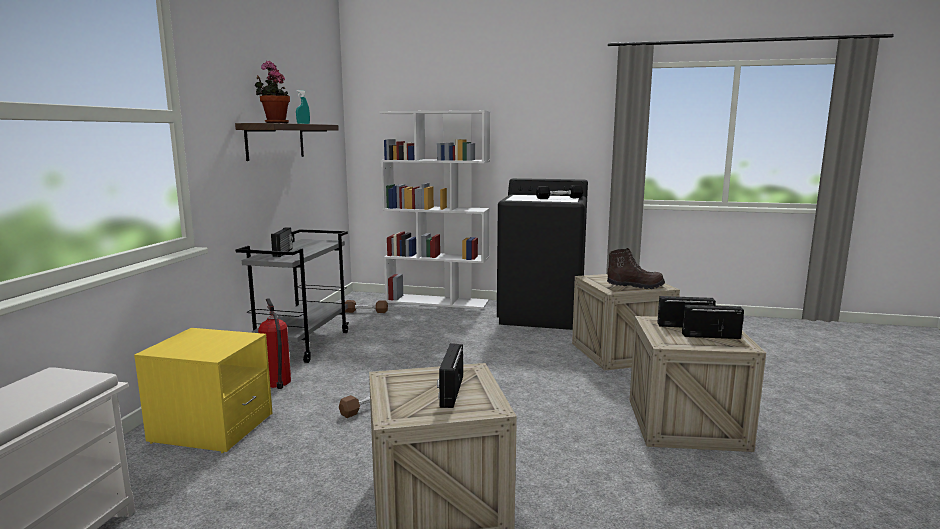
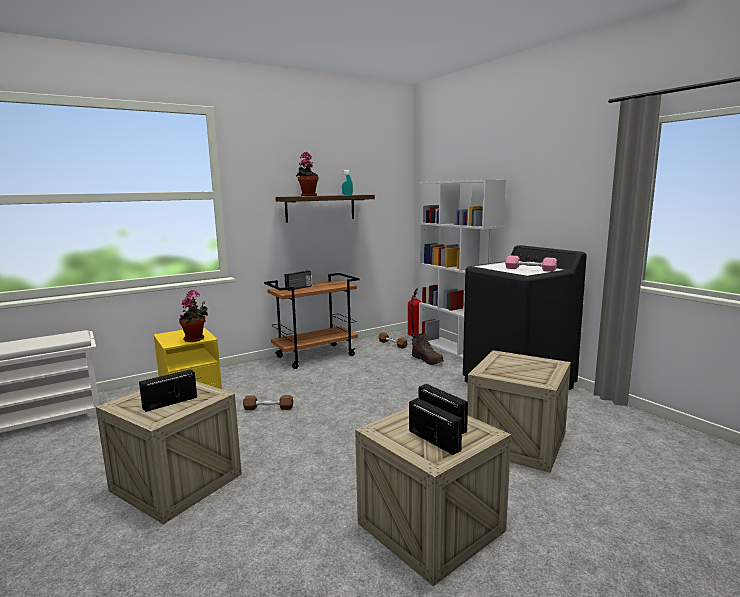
camera: 45 degrees right, 0 degrees up
(235, 341) = (195, 339): none -> potted plant
(278, 383) = (259, 376): fire extinguisher -> fire extinguisher (414, 334)
(303, 344) = (316, 356): grey cart -> brown cart
(559, 198) = (530, 269): black dumbbell -> pink dumbbell
(635, 286) = (517, 374): brown boot -> brown boot (427, 360)

